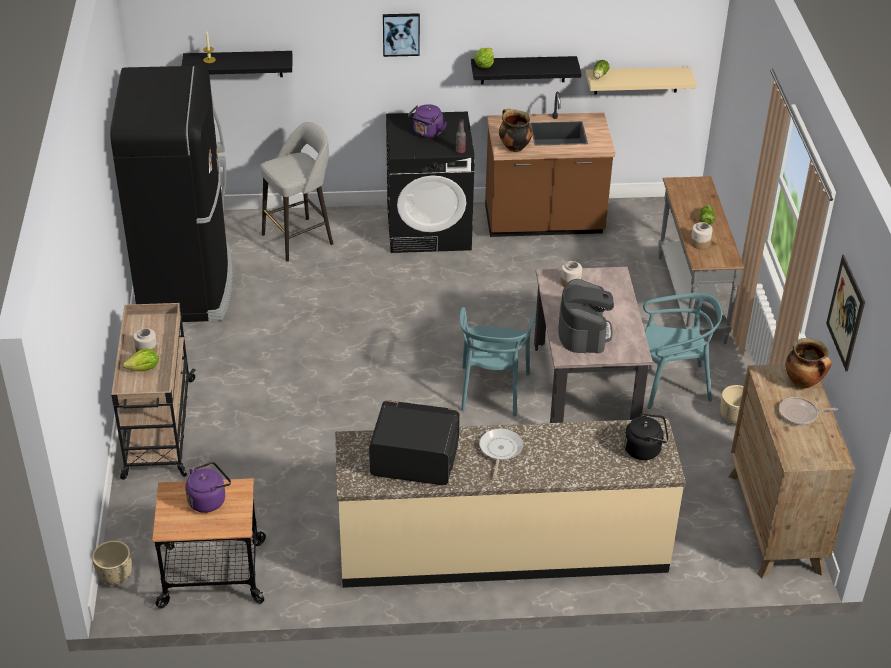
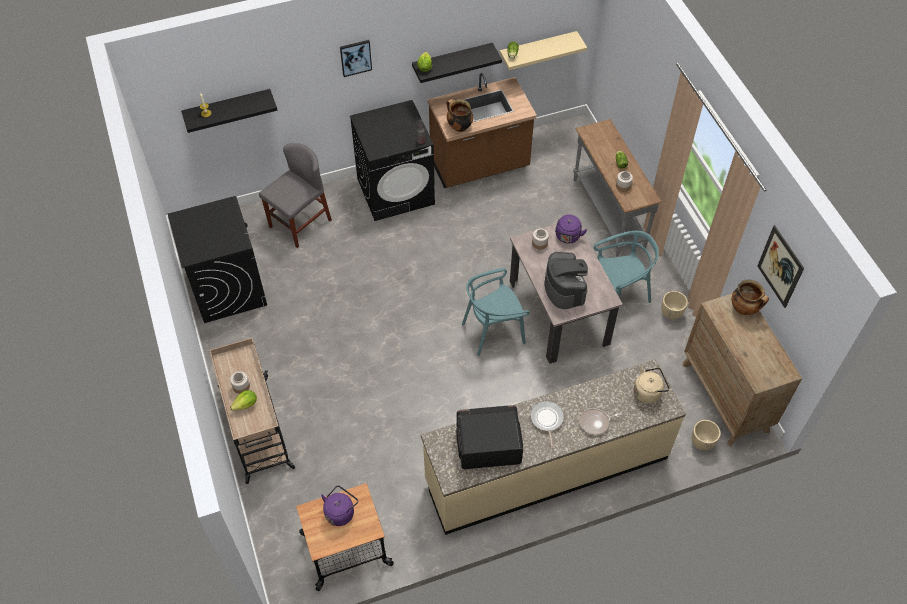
camera: 15 degrees left, 15 degrees up
(115, 578) = (275, 572): beige planter -> beige planter (702, 443)
(187, 284) = (228, 287): black fridge -> black washing machine
(299, 239) = (300, 223): grey stool -> grey chair
(427, 133) = (389, 129): purple kettle -> purple kettle (567, 237)
(492, 390) = (493, 331): turquoise chair -> turquoise chair turned 75 degrees clockwise
(645, 449) = (648, 392): black kettle -> beige kettle
(800, 414) = (750, 339): frying pan -> frying pan (595, 423)

